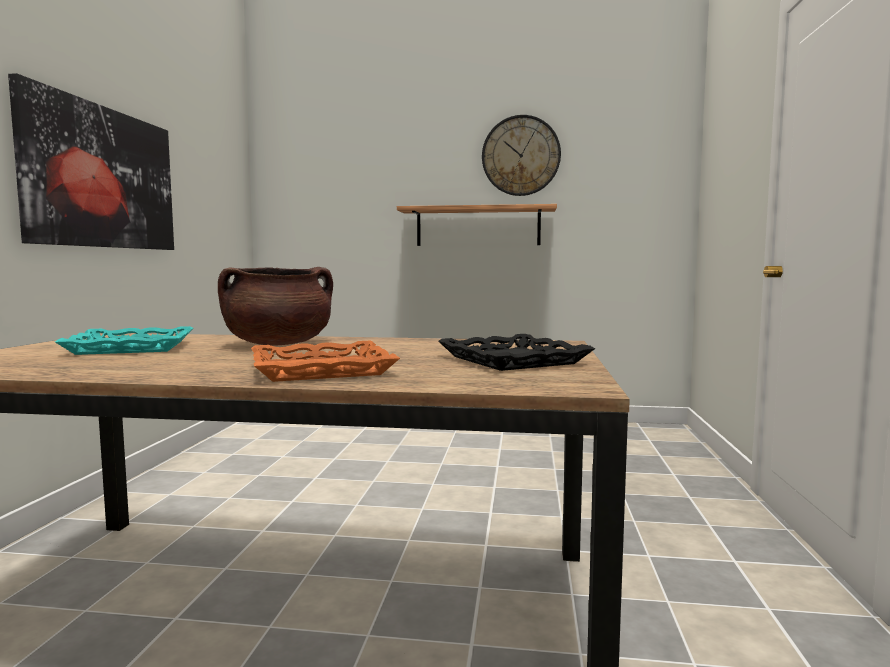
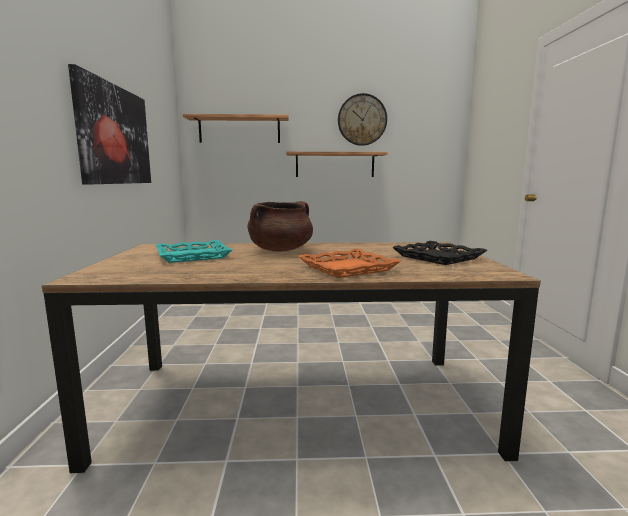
camera: 10 degrees left, 5 degrees up
(334, 177) = (239, 130): none -> shelf

